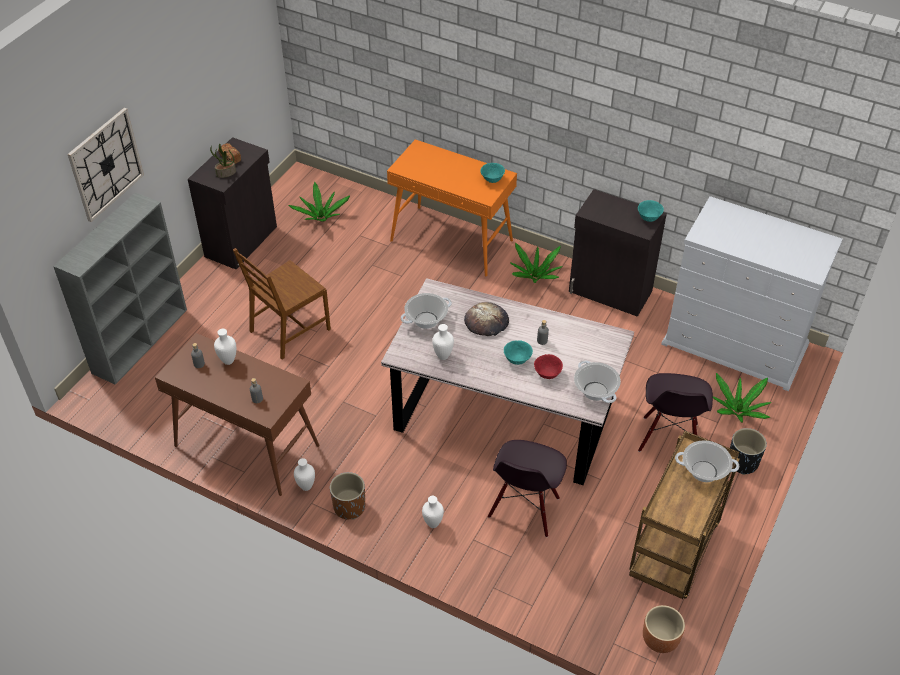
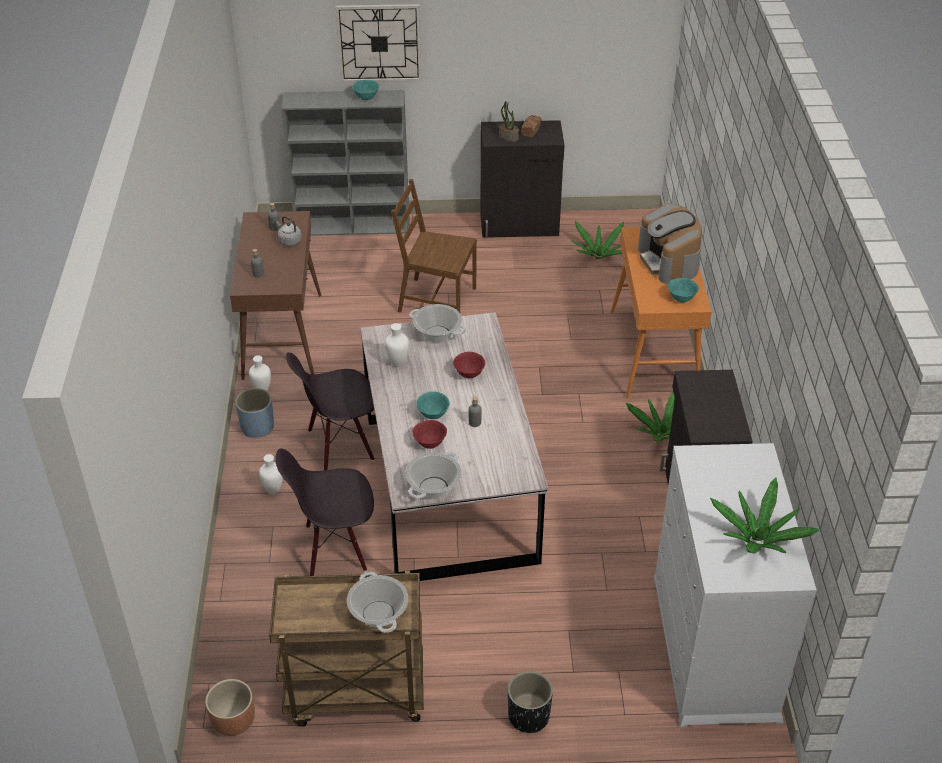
camera: 60 degrees right, 5 degrees down
(228, 361) = (289, 241): white vase -> grey kettle
(349, 507) = (257, 427): brown planter -> blue planter
(447, 166) = (669, 261): none -> coffee machine
(486, 322) = (469, 374): bread -> red bowl
(649, 218) = (727, 429): turquoise bowl -> turquoise bowl (366, 98)
(669, 438) = (514, 635): black chair -> black chair (340, 446)
(737, 411) = (606, 685): potted plant -> potted plant (758, 539)

